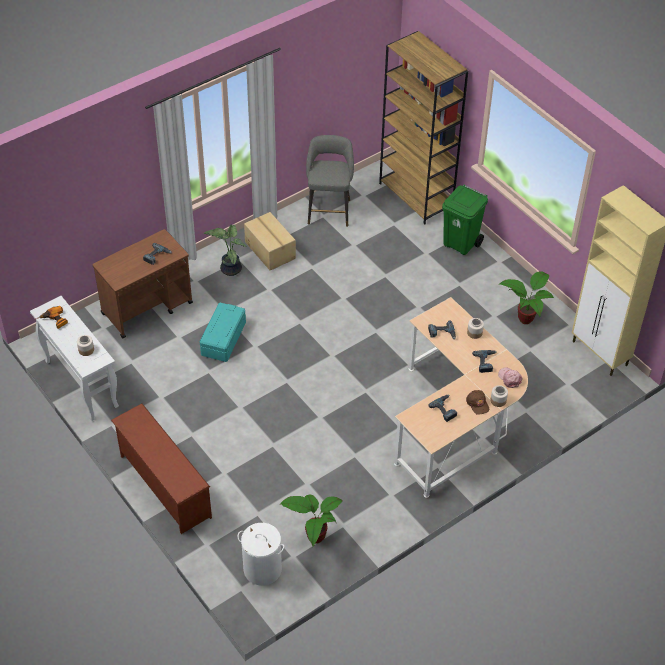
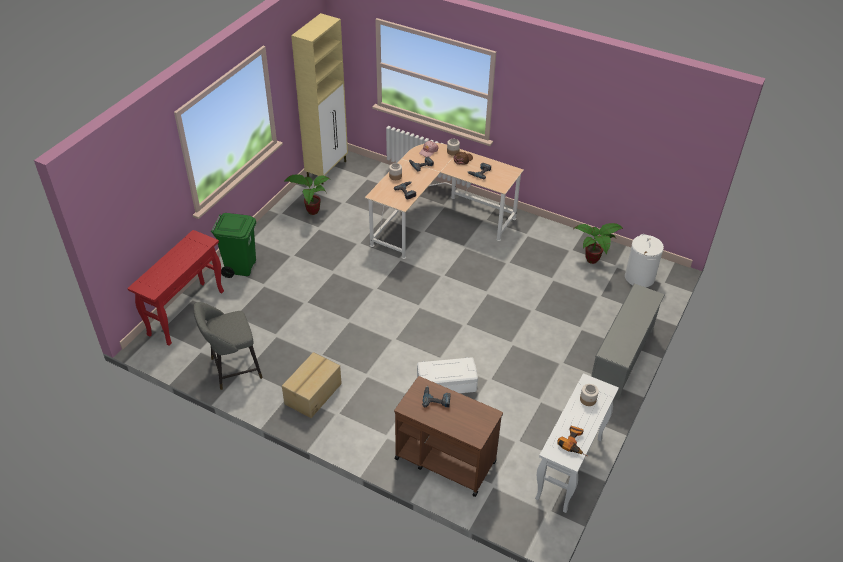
camera: 115 degrees left, 5 degrees down
(163, 486) = (622, 359): brown shoe rack -> grey shoe rack
(223, 338) = (446, 384): turquoise storage box -> white storage box
(230, 268) = (354, 415): potted plant -> none
(416, 196) = (186, 312): brown bookcase -> red console table

